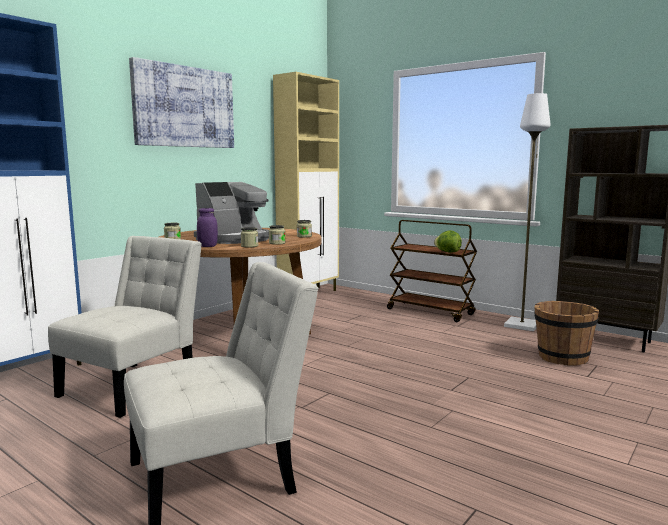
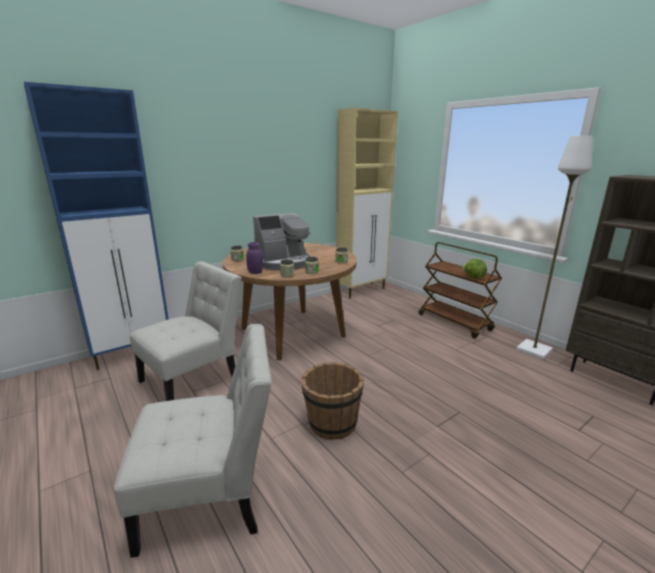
camera: 15 degrees right, 10 degrees up
(184, 107) = (256, 145): picture -> none
(562, 358) = (560, 400): brown bucket -> brown bucket (332, 423)

